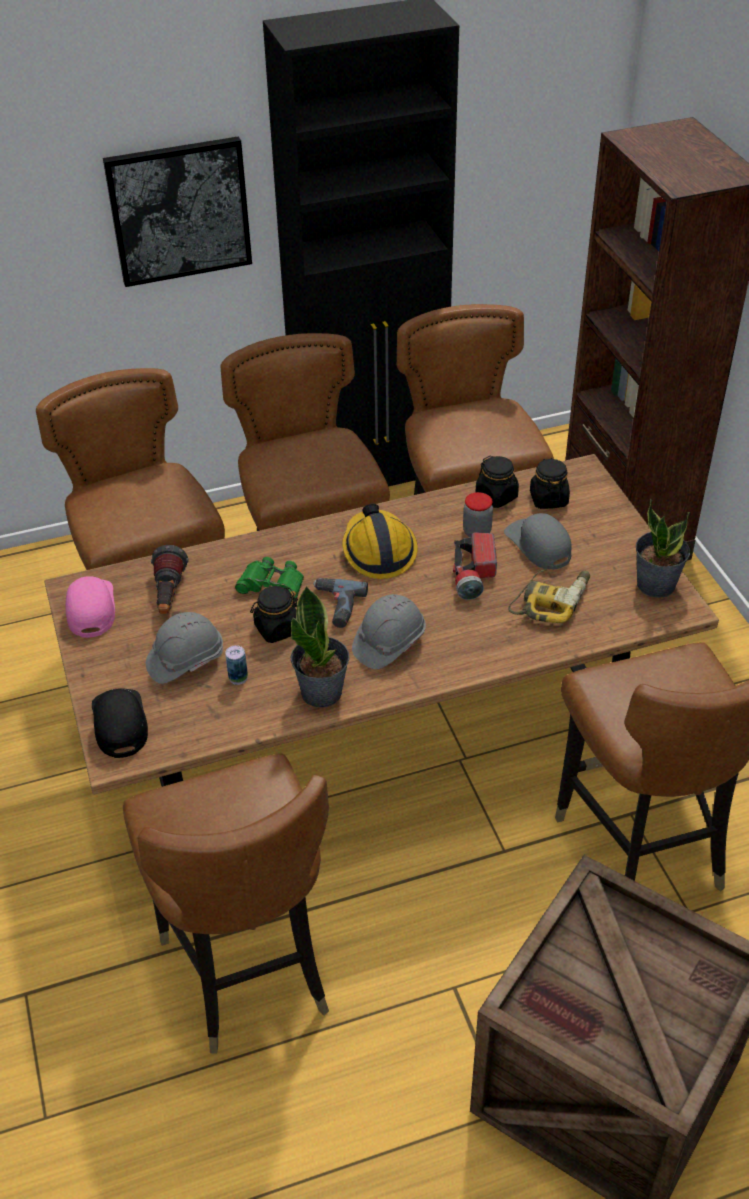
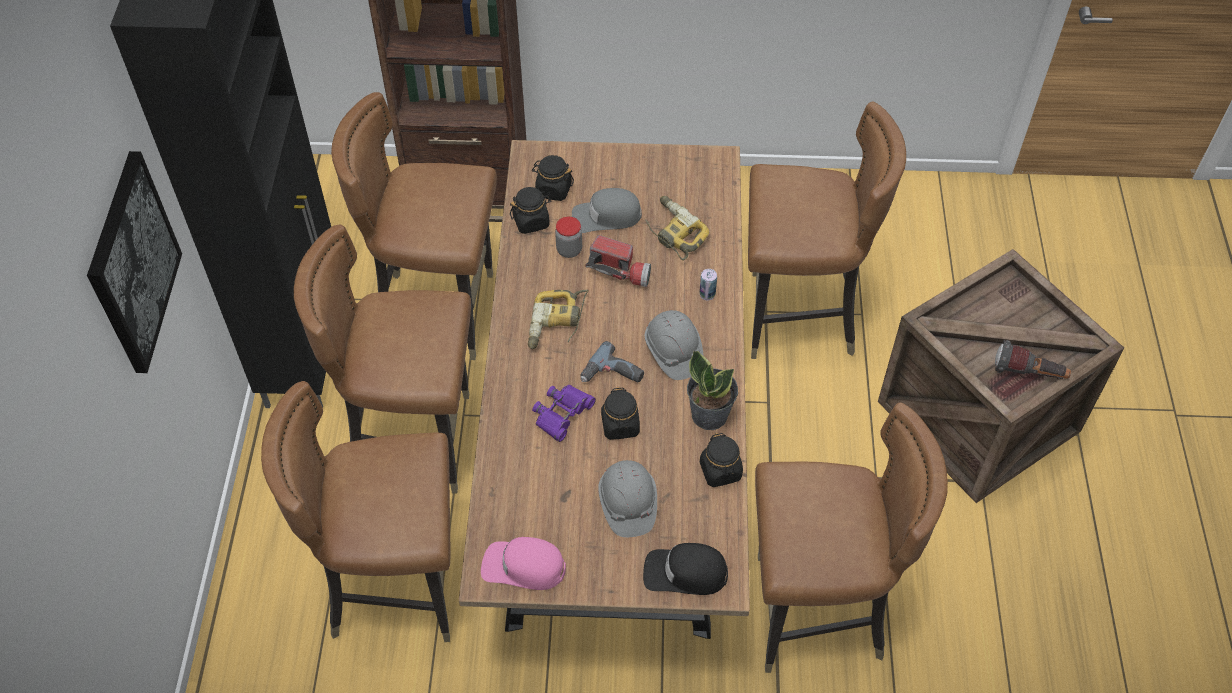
camera: 70 degrees left, 10 degrees up
(169, 596) = (537, 498): flashlight -> flashlight (1028, 374)
(238, 678) = (667, 469): can -> can (707, 294)
(253, 719) = (720, 471): none -> black jar
(272, 585) = (562, 414): green binoculars -> purple binoculars
(378, 550) = (557, 324): hard hat -> power drill
(655, 584) = (686, 164): potted plant -> none

